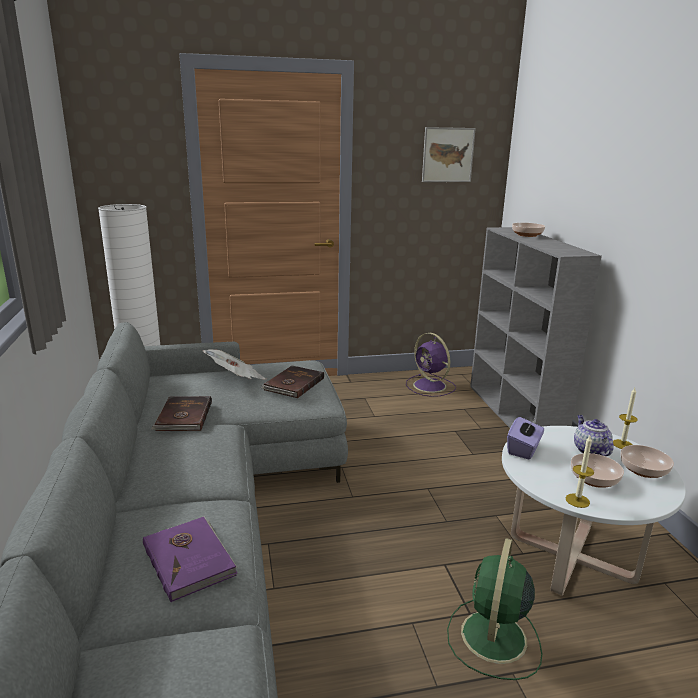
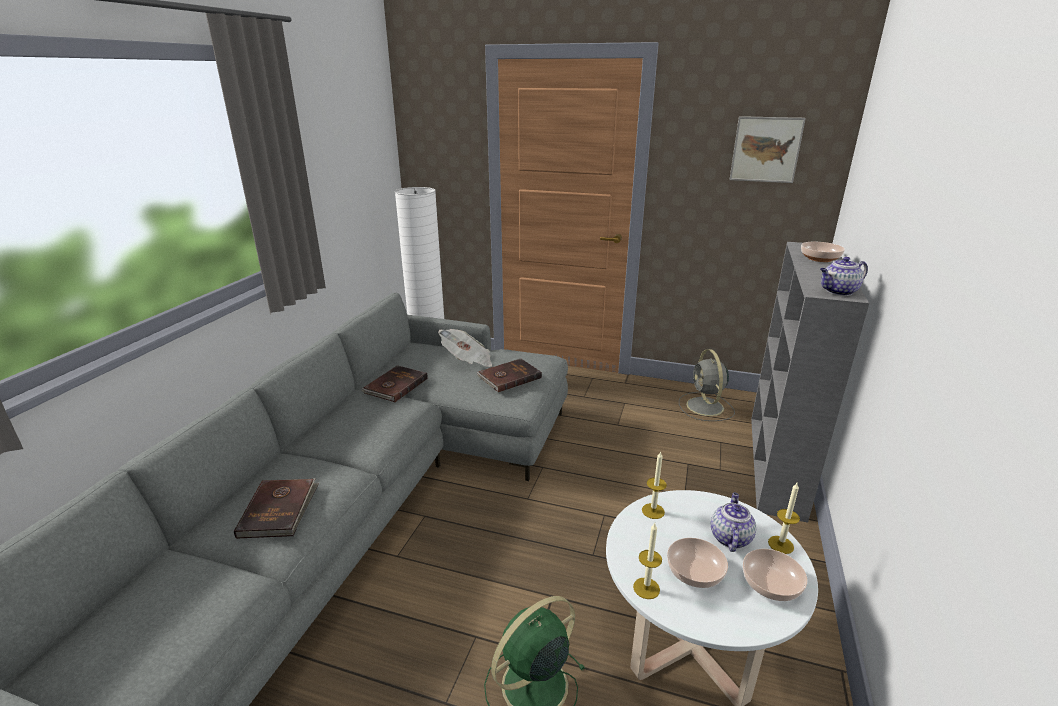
camera: 30 degrees right, 5 degrees up
(190, 559) = (279, 510): purple book -> brown book
(430, 386) = (705, 407): purple fan -> grey fan
(523, 449) = (653, 511): purple tissue box -> candle
(573, 251) = (838, 291): none -> teapot

